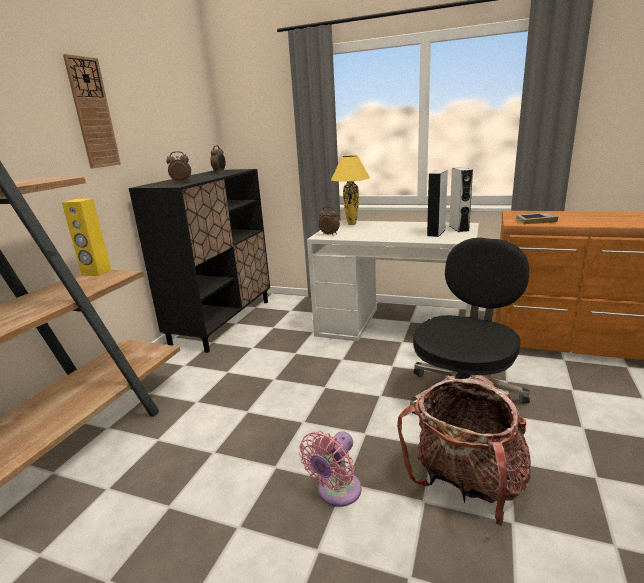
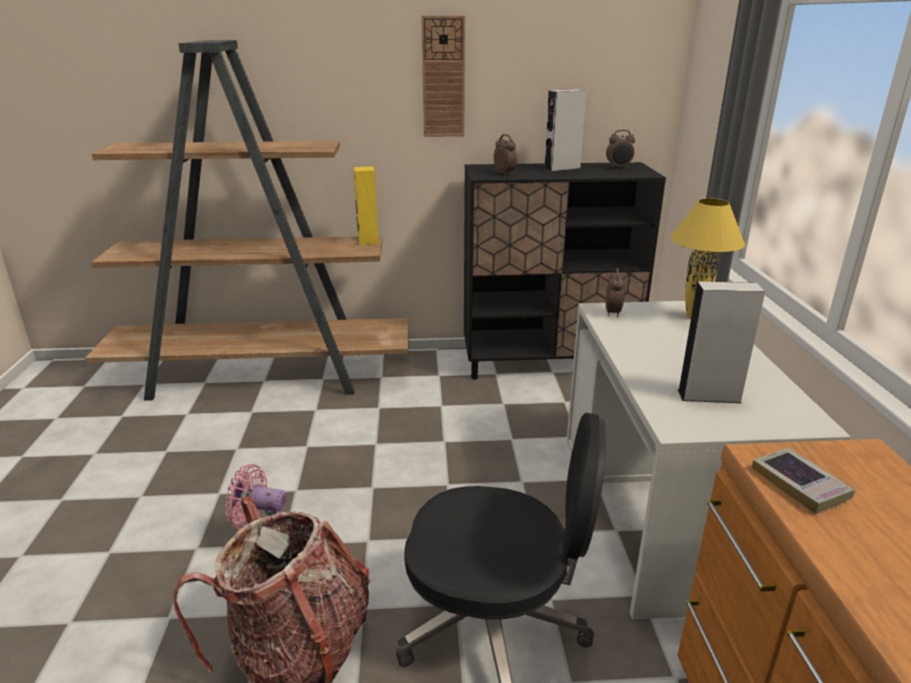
camera: 65 degrees right, 5 degrees up
(458, 228) = (769, 416): grey speaker -> grey speaker (562, 168)

